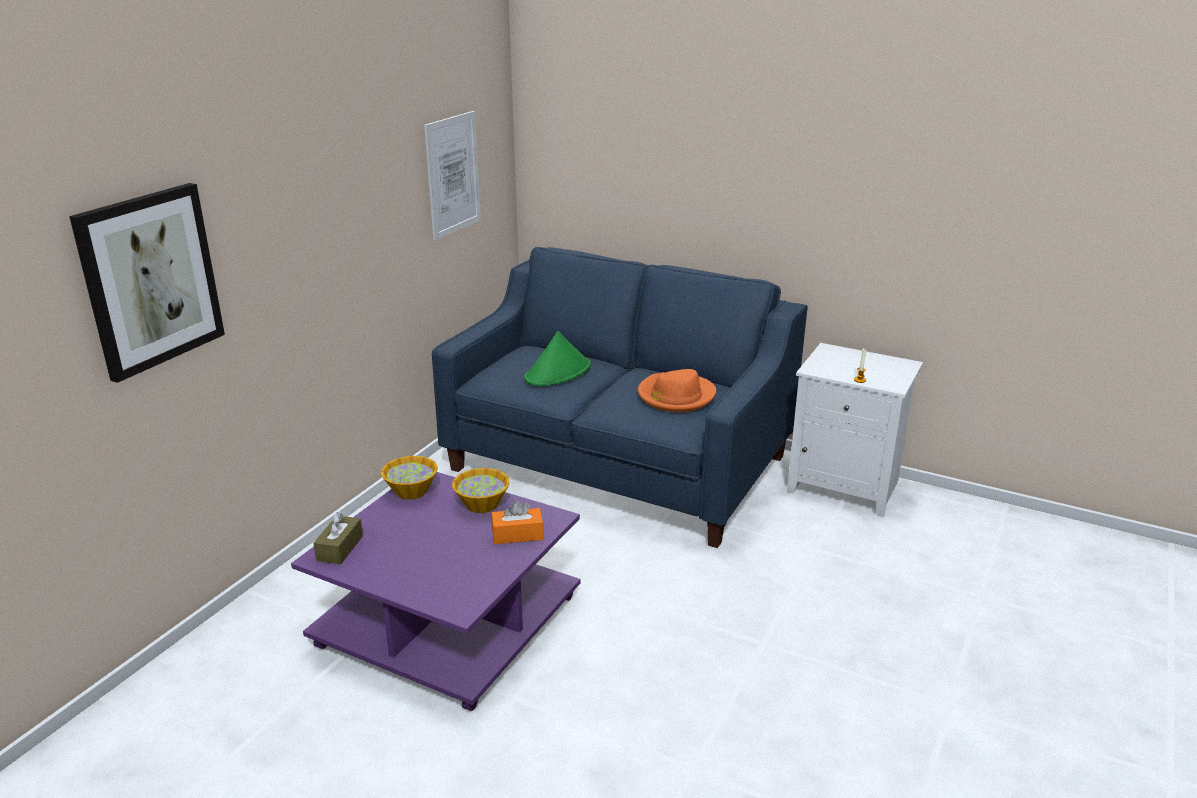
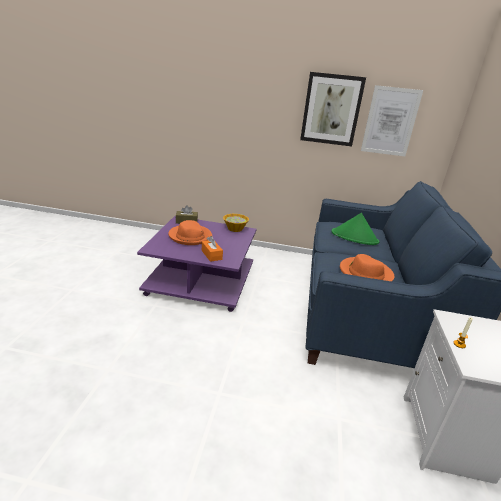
camera: 70 degrees right, 0 degrees up
(150, 280) = (195, 96): picture -> picture (331, 109)
(423, 551) = (190, 236): none -> orange hat
(482, 504) = (233, 244): bowl -> none

